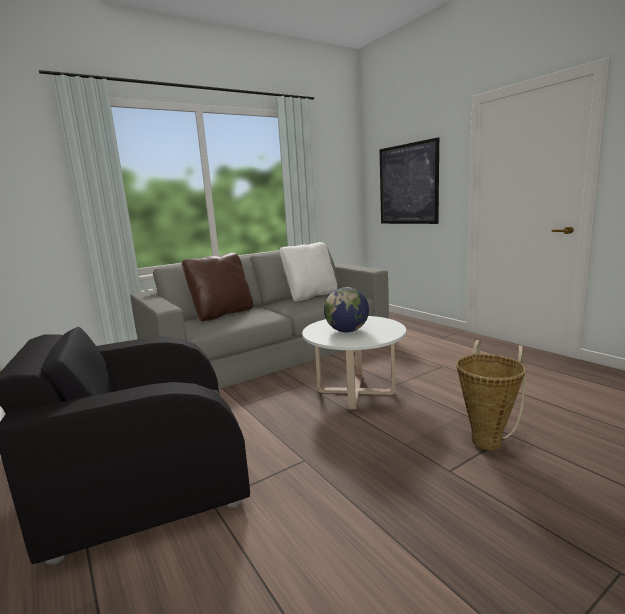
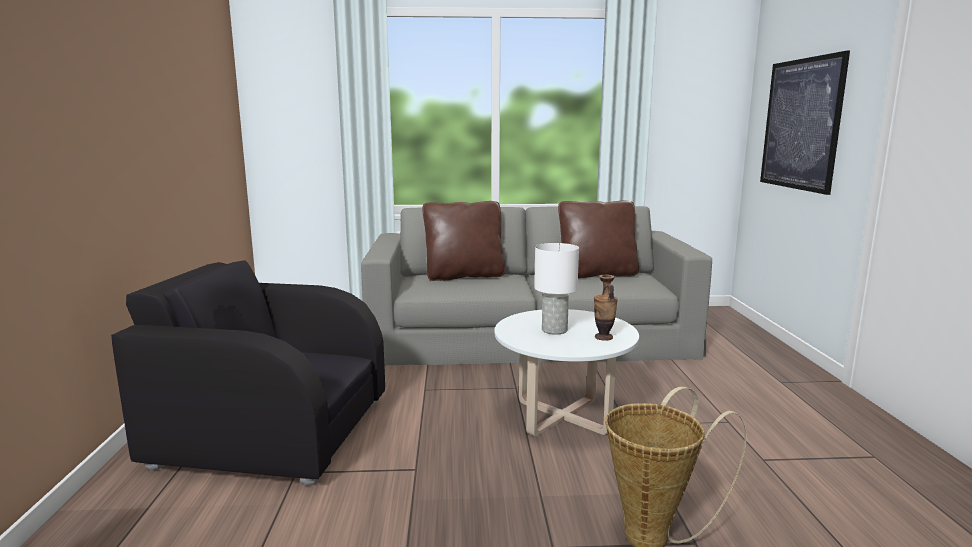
camera: 30 degrees right, 0 degrees up
(311, 296) = (596, 274): white pillow -> brown pillow
(347, 331) = (553, 330): globe -> white table lamp
(383, 327) = (603, 337): none -> vase

